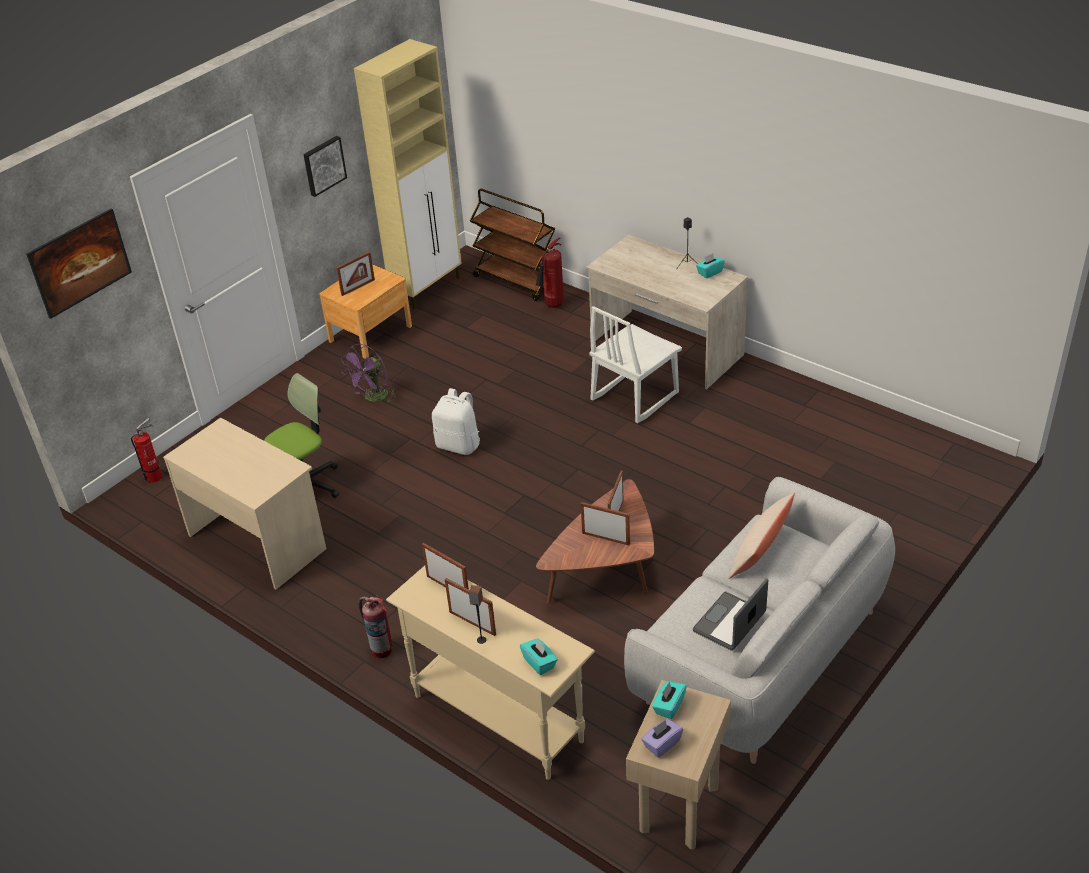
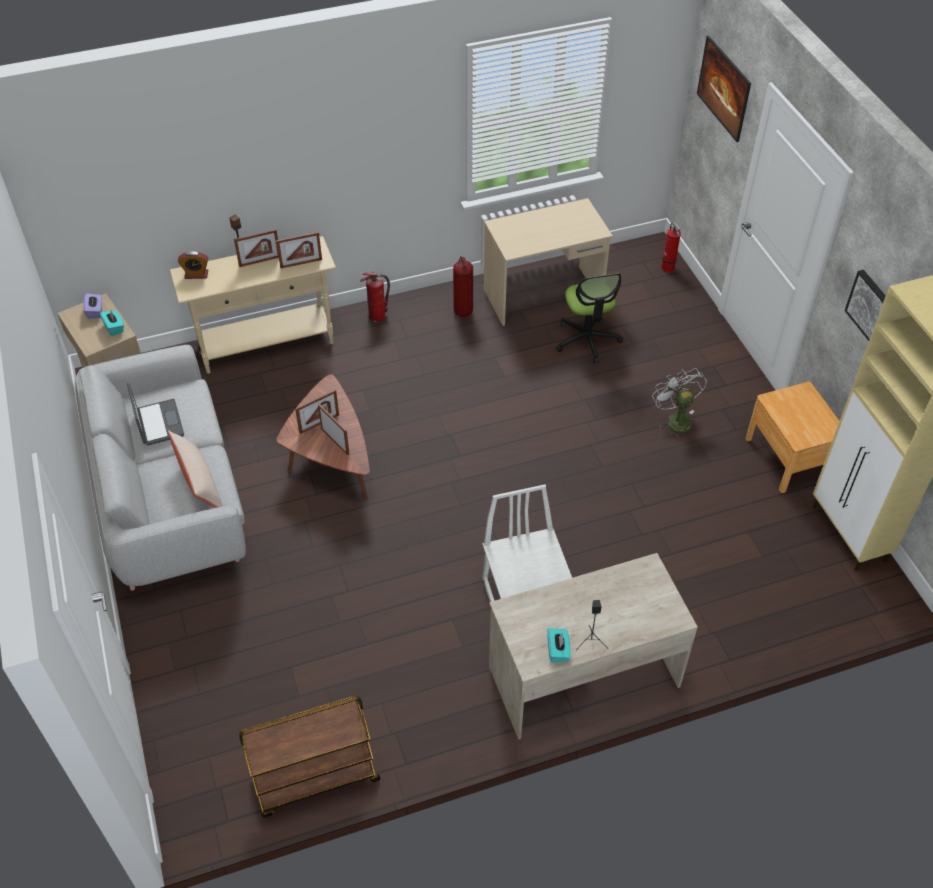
camera: 120 degrees right, 10 degrees up
(358, 287) = (801, 411): picture frame -> none
(373, 398) = (675, 419): purple fan -> white fan
(459, 445) = (560, 445): white backpack -> none
(517, 281) = (814, 618): brown cart -> brown cart (315, 778)
(539, 663) = (196, 274): turquoise tissue box -> alarm clock
(553, 306) = (739, 623): fire extinguisher -> fire extinguisher (462, 310)

